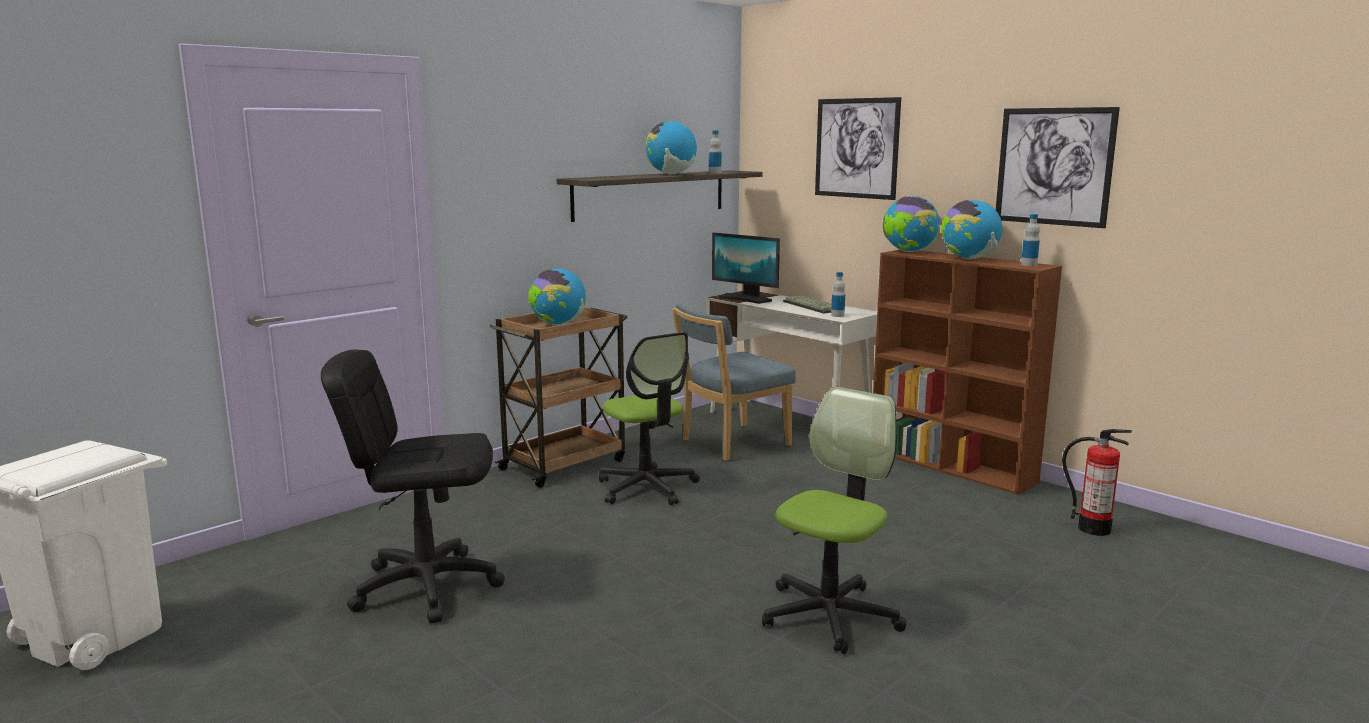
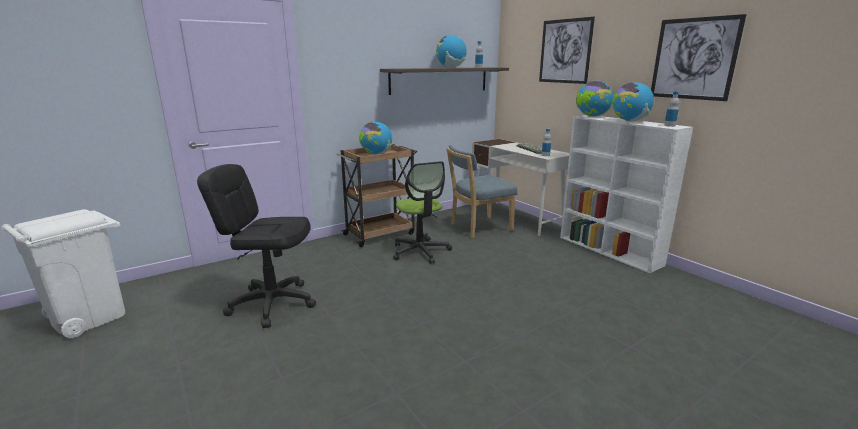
camera: 10 degrees right, 5 degrees up
(745, 299) = (494, 144): monitor -> none
(830, 615) = (503, 348): office chair -> none
(952, 466) = (610, 251): brown bookcase -> white bookcase
(1094, 529) = (697, 301): fire extinguisher -> none

